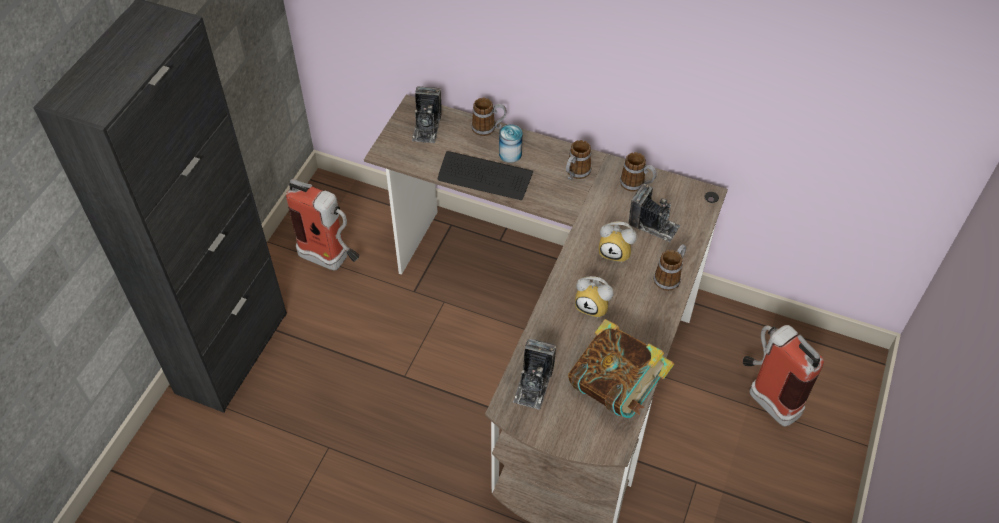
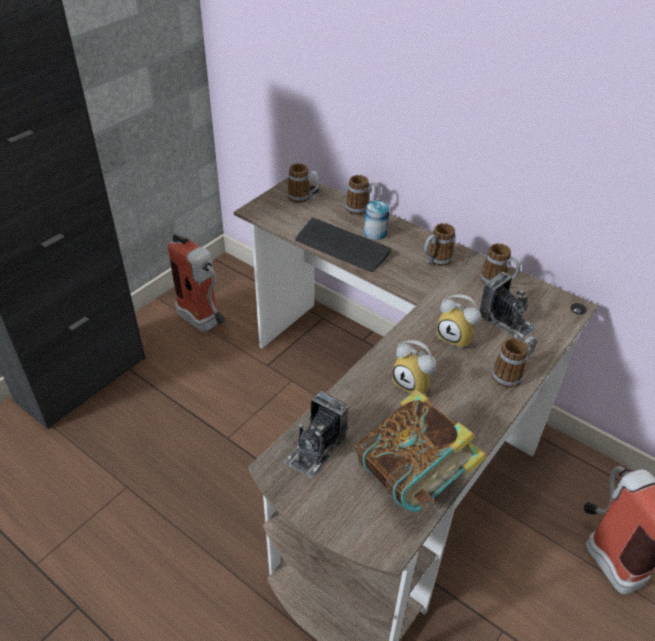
camera: 15 degrees right, 10 degrees down
(426, 127) = (303, 198): camera -> mug

